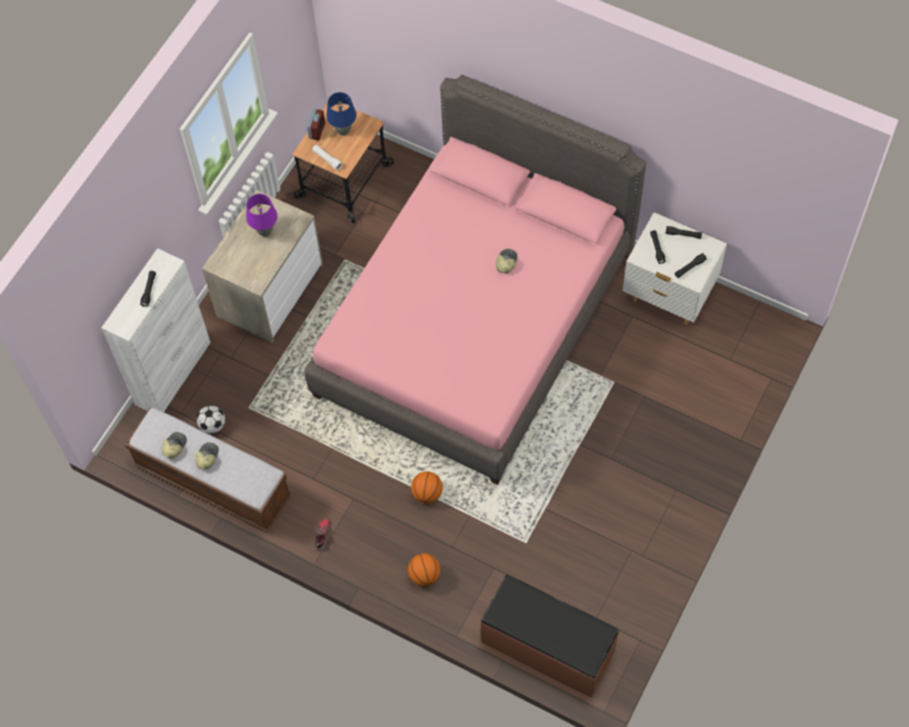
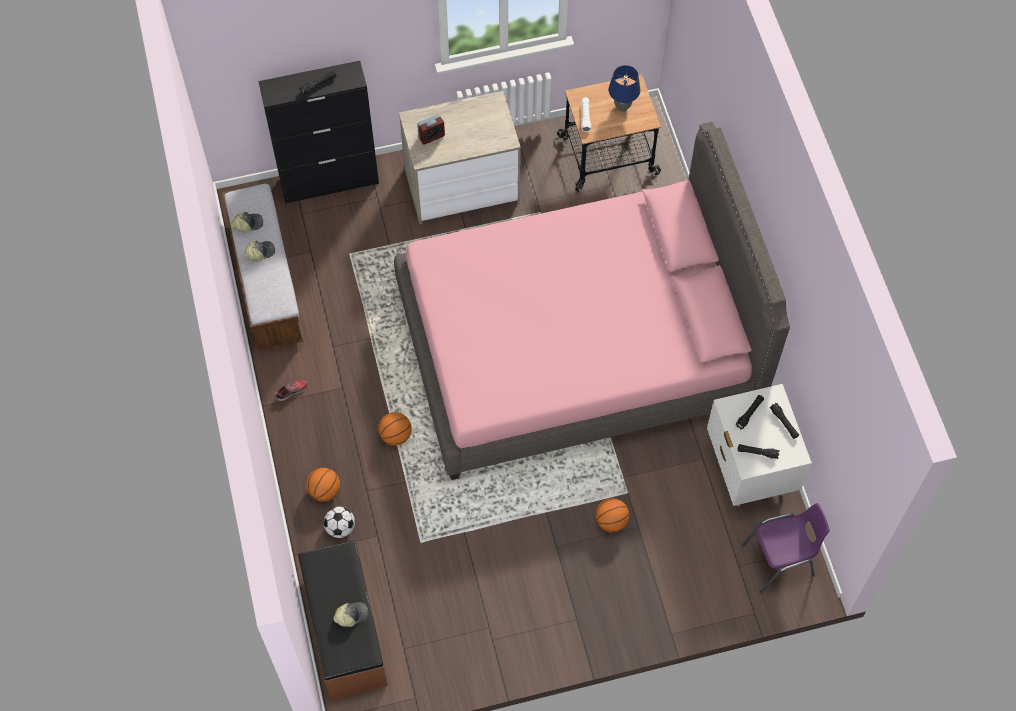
camera: 45 degrees right, 0 degrees up
(173, 373) = (330, 181): white cabinet -> black cabinet
(213, 425) = (312, 242): football -> football (340, 527)
(265, 232) = (472, 126): purple table lamp -> none
(317, 131) = (603, 89): alarm clock -> alarm clock (431, 136)
(506, 262) = (619, 312): cap -> cap (351, 615)
(625, 409) = (611, 521): none -> basketball
(749, 332) = (780, 561): none -> purple chair

